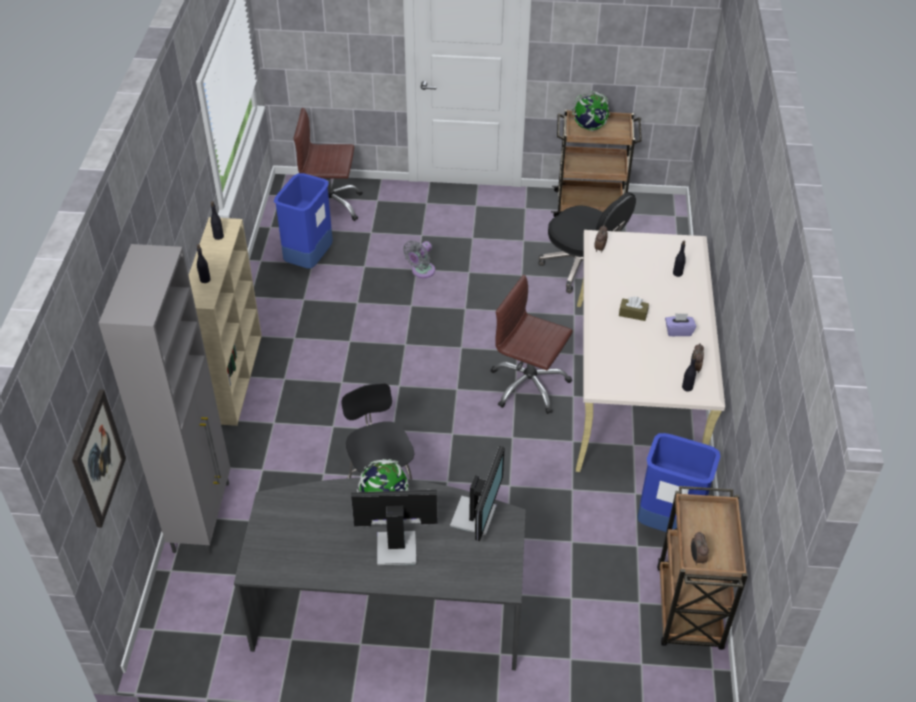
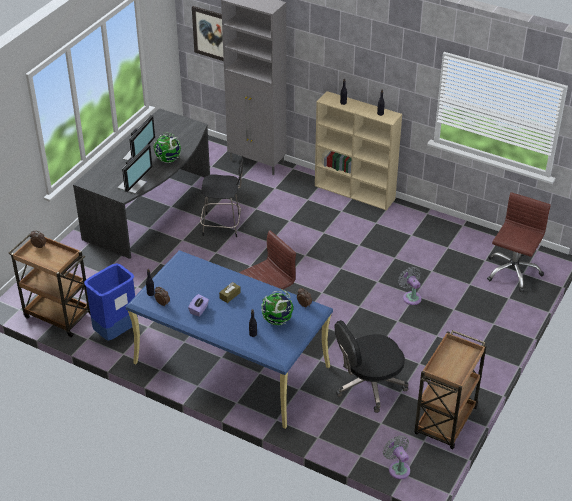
camera: 115 degrees right, 5 degrees down
(309, 259) = (453, 247): blue trash can -> none
(476, 516) = (133, 185): monitor -> monitor turned 105 degrees counterclockwise
(589, 127) = (459, 357): globe -> globe (277, 320)
(636, 386) = (230, 364): beige desk -> blue desk
(671, 221) = (398, 468): none -> grey fan

